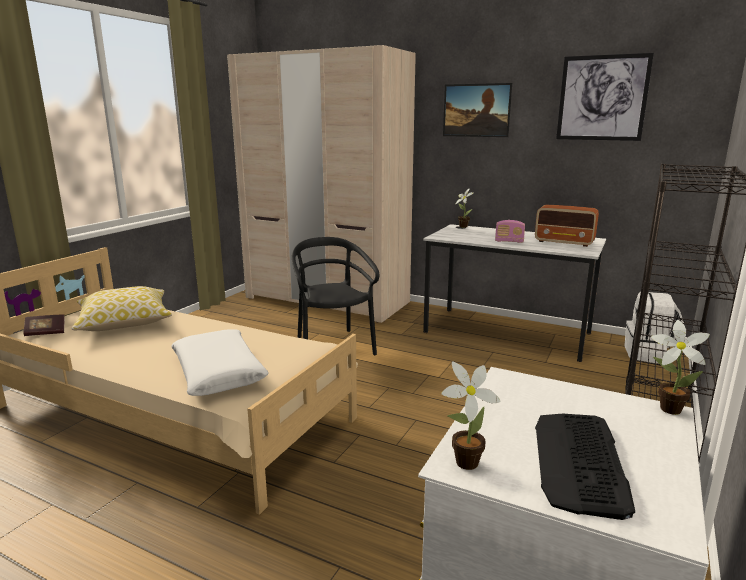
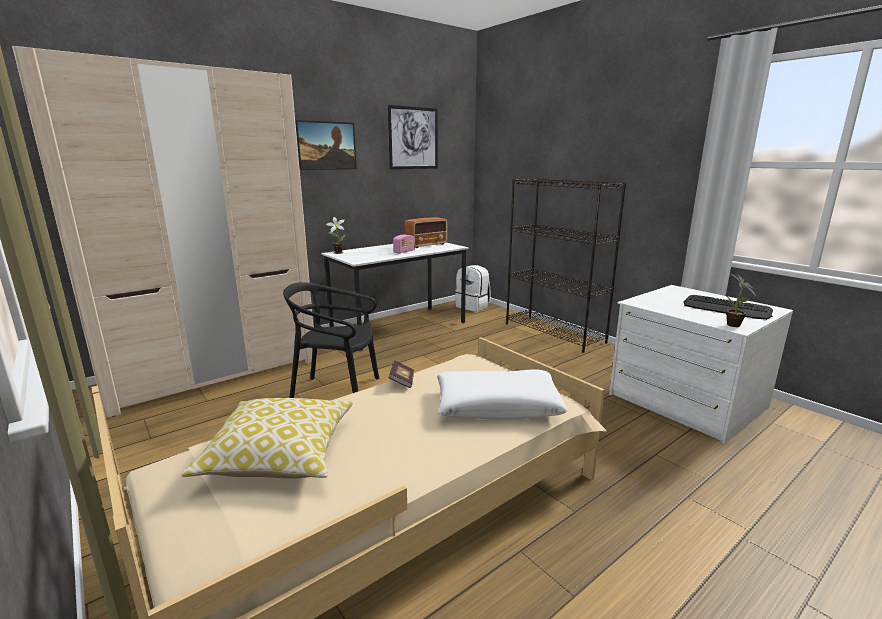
camera: 65 degrees left, 0 degrees up
(46, 332) = (228, 535): book -> book (402, 381)
(666, 408) = (673, 287): potted plant -> none

